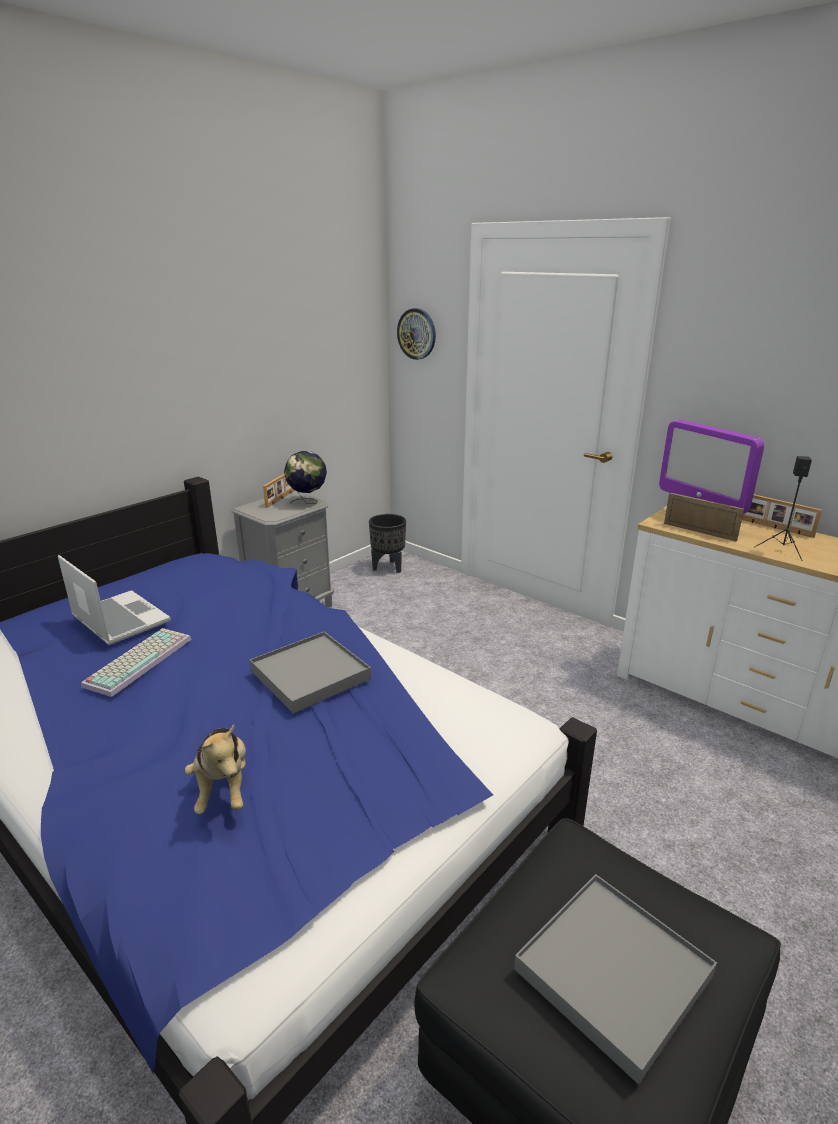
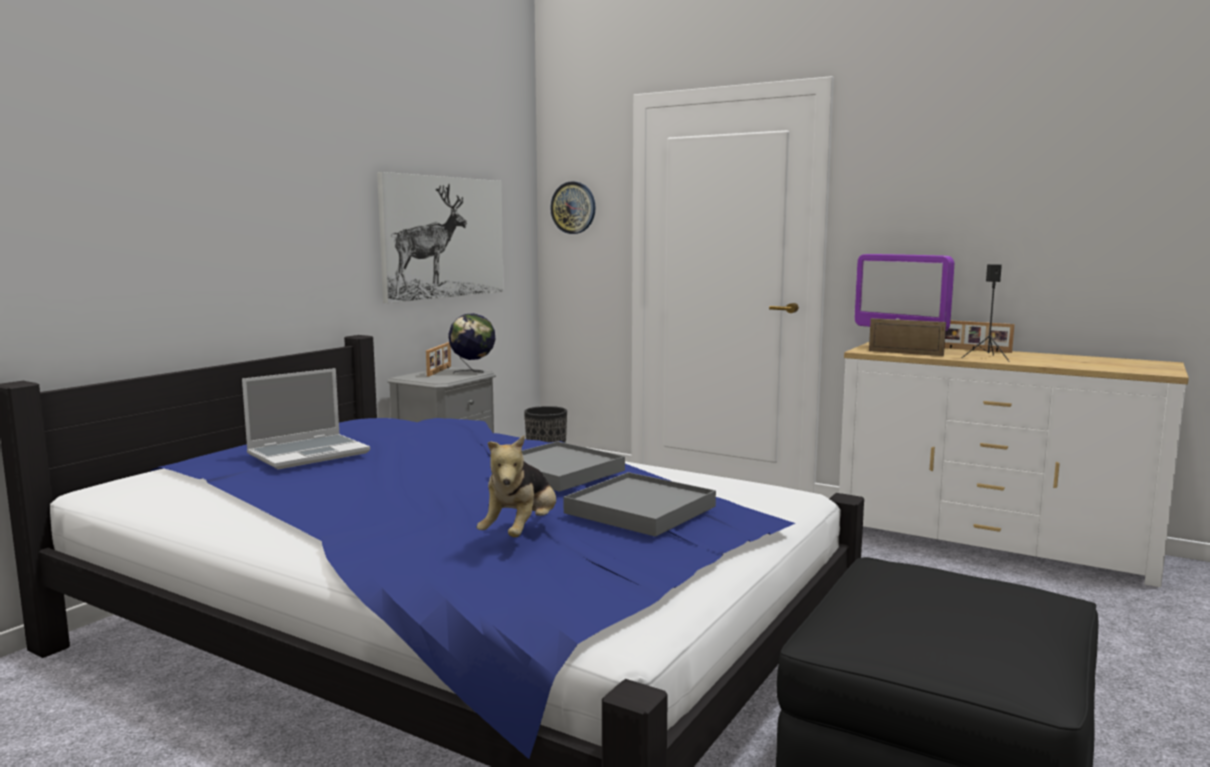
camera: 10 degrees left, 15 degrees down
(118, 619) = (309, 453): laptop -> laptop turned 105 degrees clockwise
(139, 660) = (357, 474): keyboard -> none
(223, 788) = (521, 533): plush toy -> plush toy turned 45 degrees clockwise
(285, 374) = (444, 237): none -> picture
(613, 973) = (964, 611): grey tray -> grey tray (641, 510)

